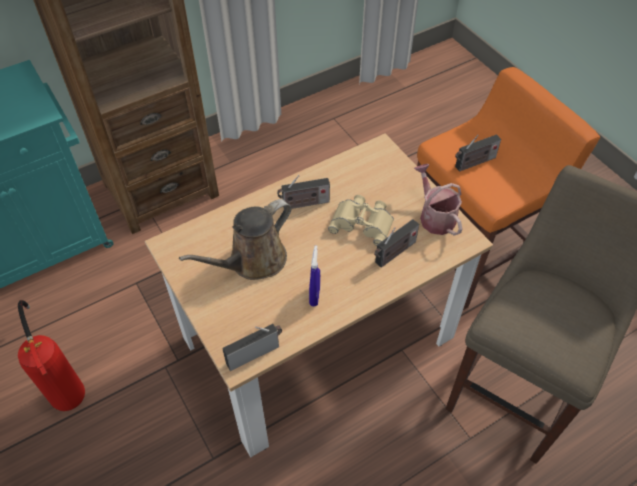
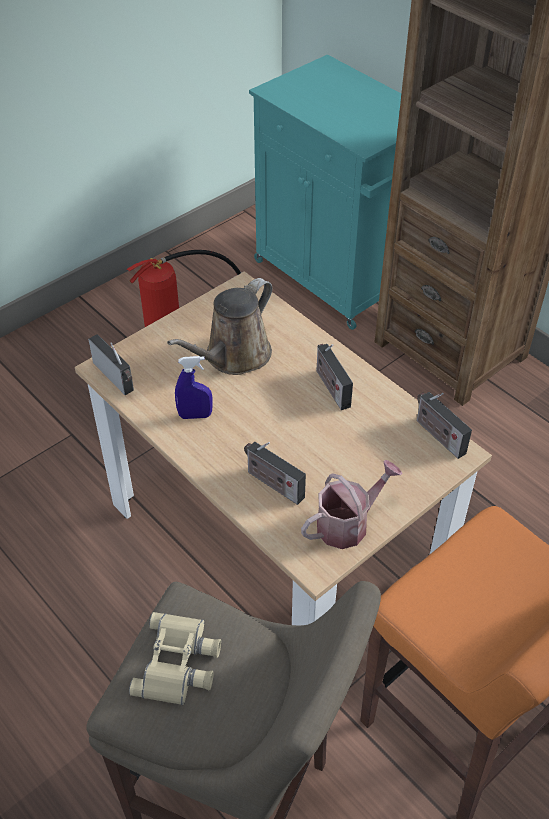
camera: 80 degrees right, 5 degrees down
(253, 261) = (233, 357): brown watering can -> brown watering can turned 90 degrees counterclockwise
(363, 222) = (317, 447): beige binoculars -> beige binoculars (179, 663)
(473, 163) = (476, 572): radio -> radio (438, 435)

